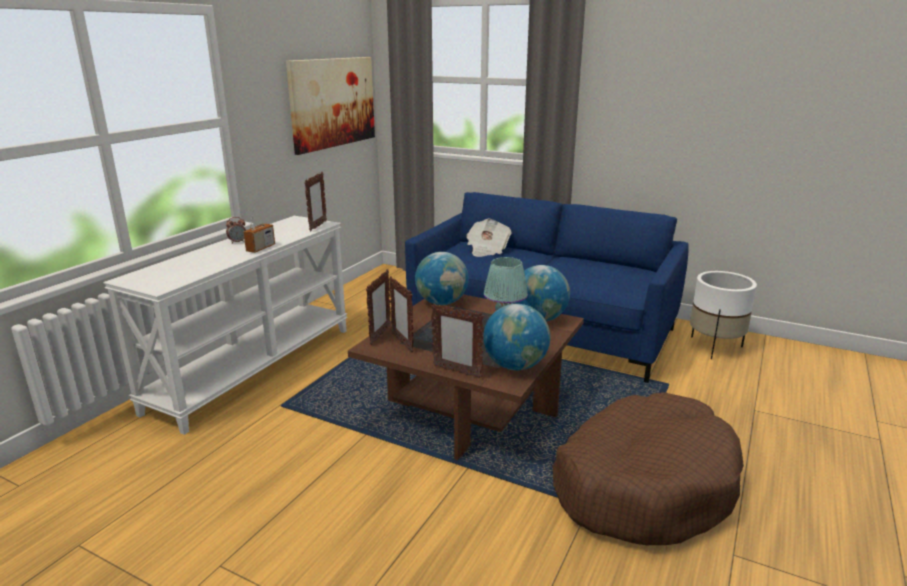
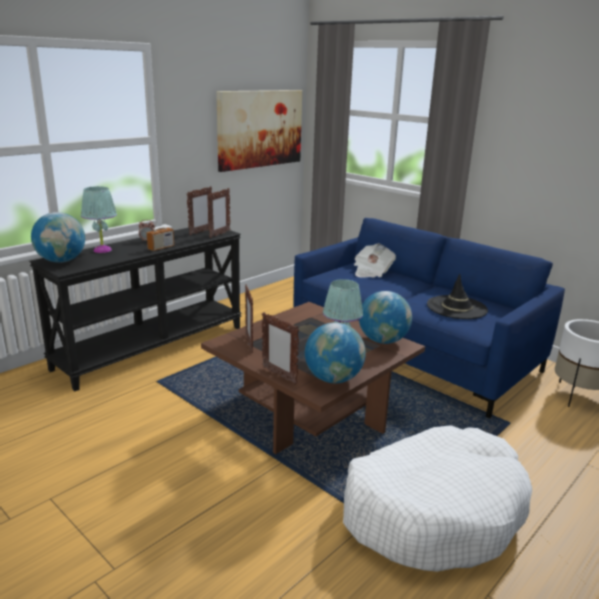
camera: 15 degrees right, 0 degrees up
(190, 259) = (102, 250): none -> turquoise table lamp
(253, 367) = (152, 346): white console table -> black console table
(380, 335) = (234, 334): picture frame -> picture frame (201, 232)
(442, 303) = (304, 314): globe -> globe (61, 261)
(593, 275) = (456, 308): none -> black hat
(643, 485) = (433, 511): brown dog bed -> white dog bed

